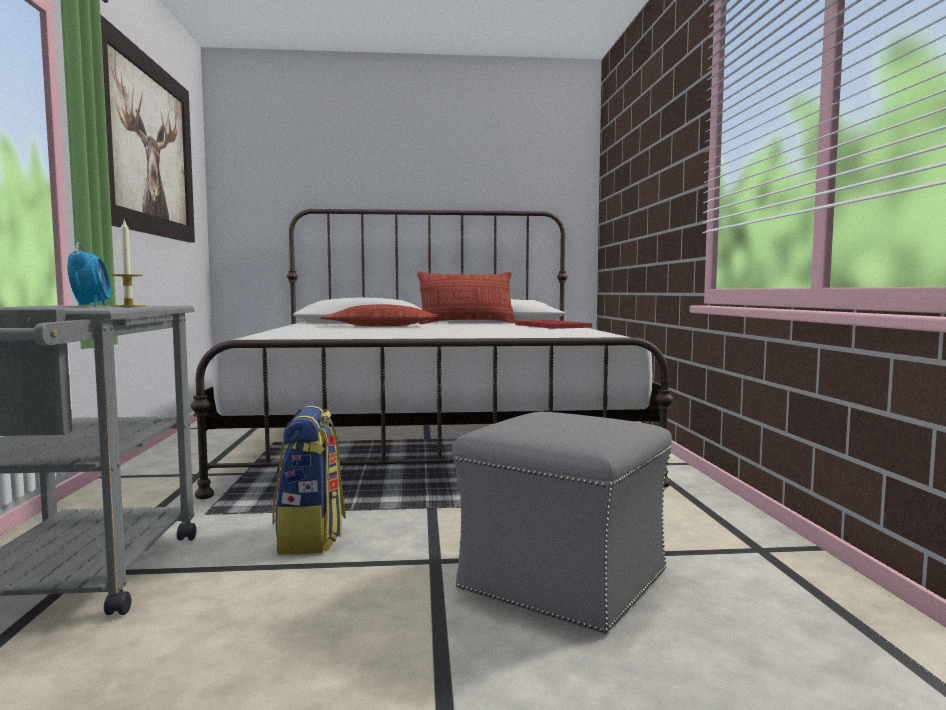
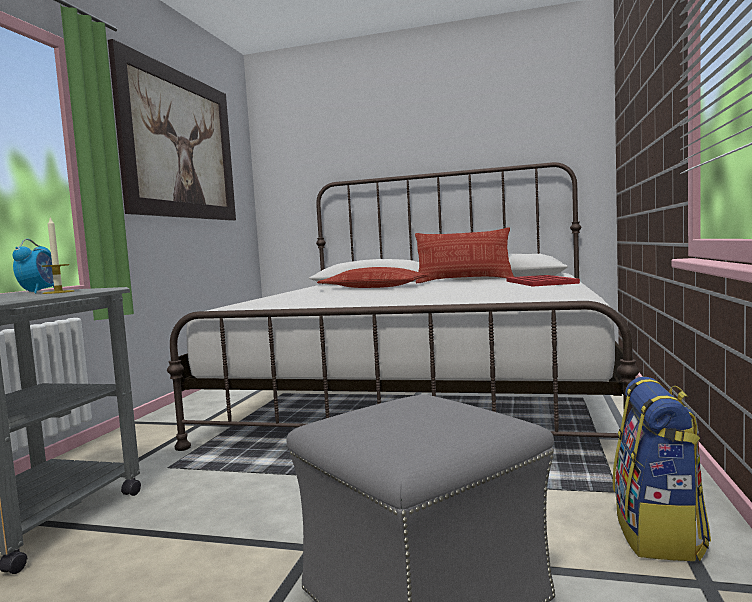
camera: 20 degrees right, 0 degrees up
(311, 538) = (227, 504): backpack -> backpack (659, 534)

